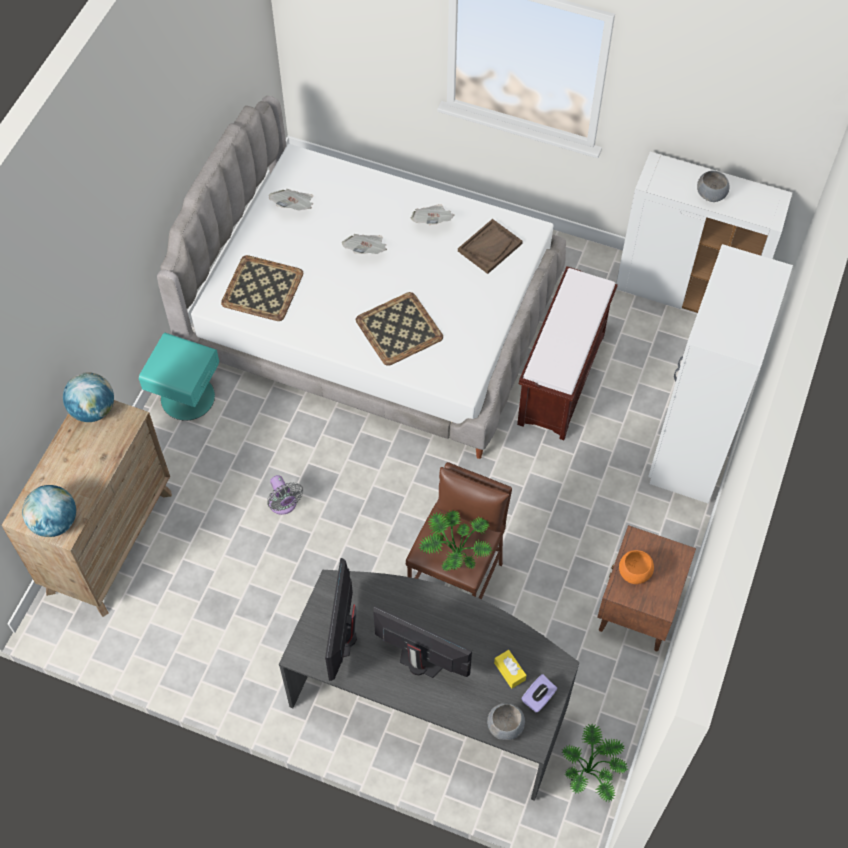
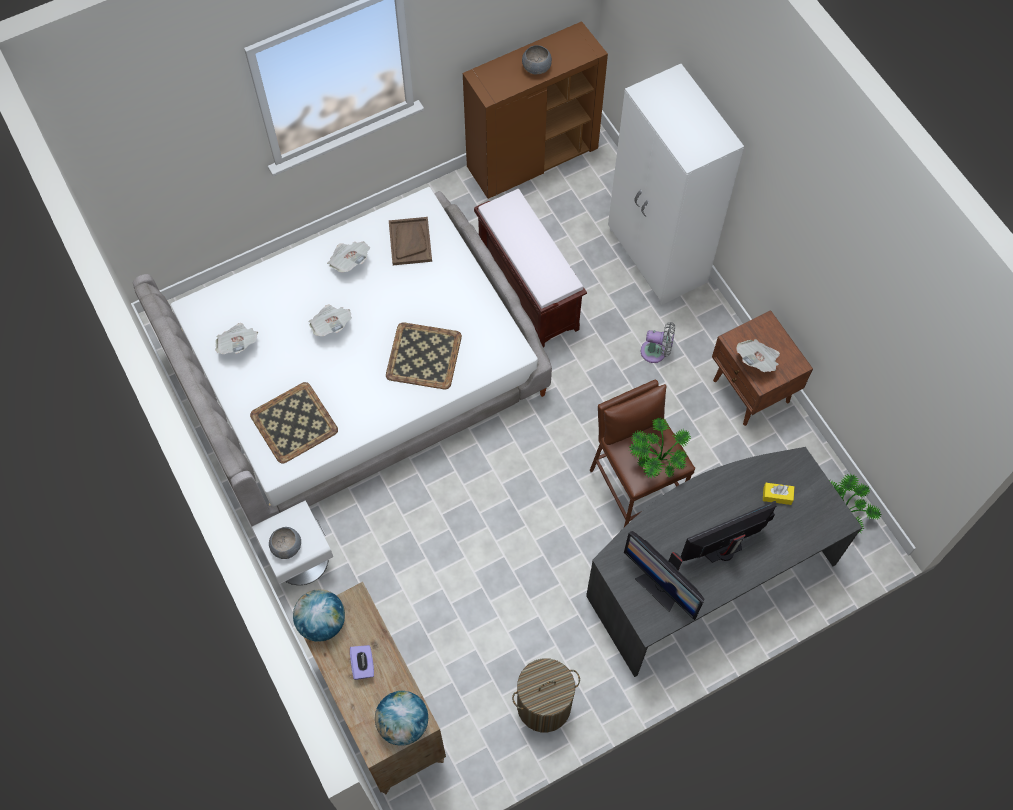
camera: 50 degrees left, 5 degrees up
(187, 396) = (300, 559): turquoise nightstand -> white nightstand
(208, 655) = (543, 705): none -> laundry basket
(284, 504) = (462, 558): grey fan -> grey fan (656, 352)
(506, 726) = (816, 530): grey bowl -> grey bowl (287, 546)
(538, 698) = (812, 493): purple tissue box -> purple tissue box (363, 665)
(635, 572) = (757, 361): orange bowl -> newspaper
(687, 292) = (532, 158): white cabinet -> brown cabinet

